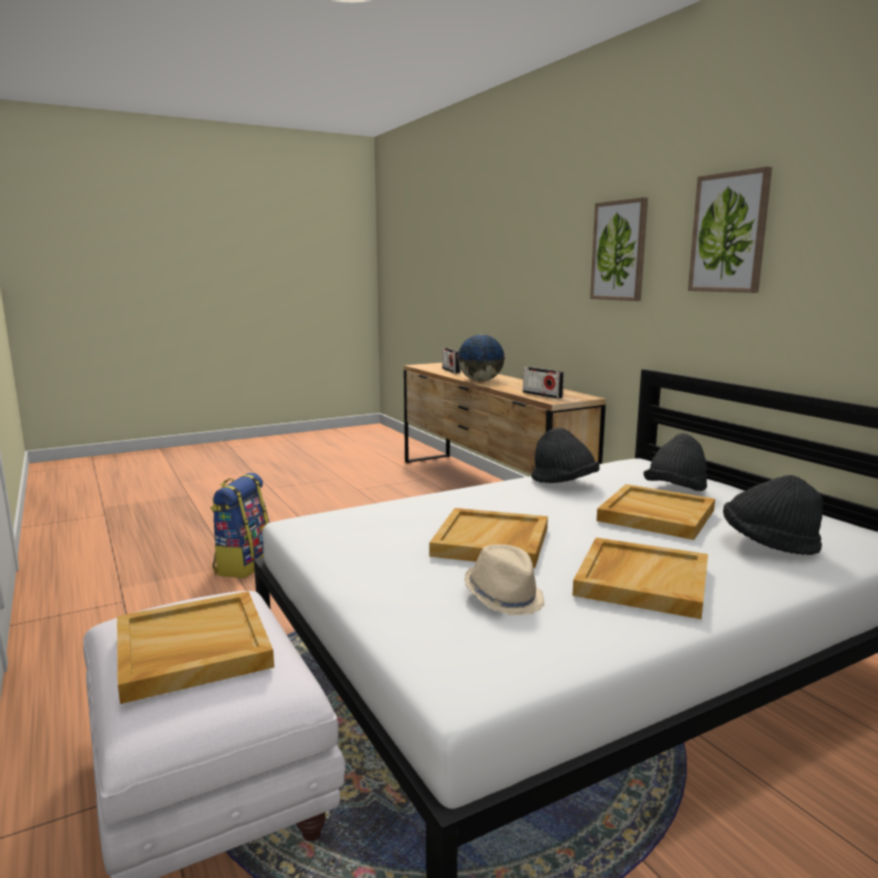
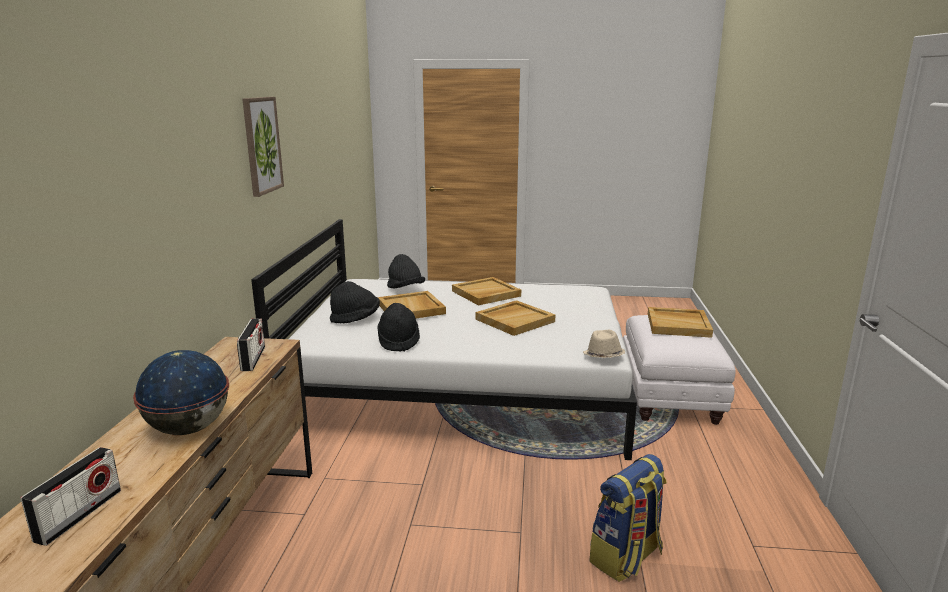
camera: 145 degrees left, 5 degrees up
(504, 597) = (546, 302): beige hat -> beige hat (603, 356)
(619, 251) = (201, 173): picture -> none

